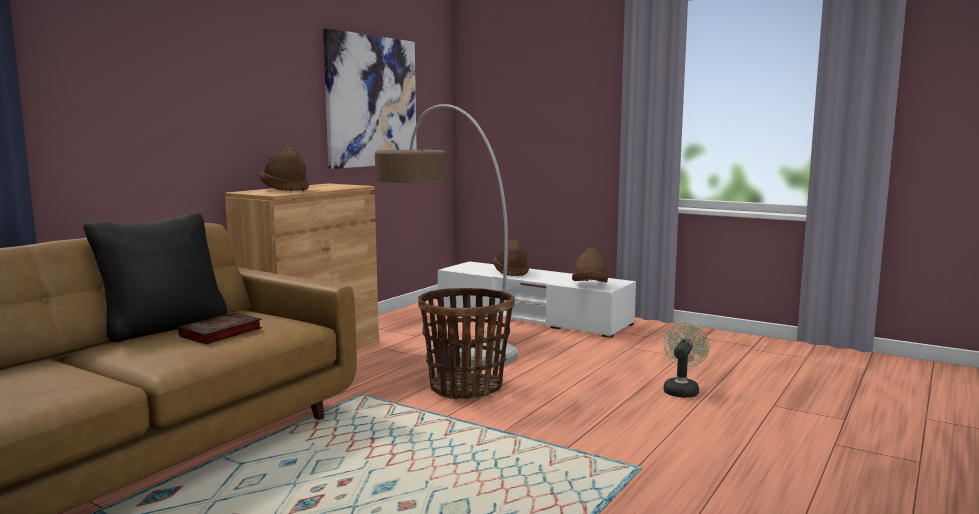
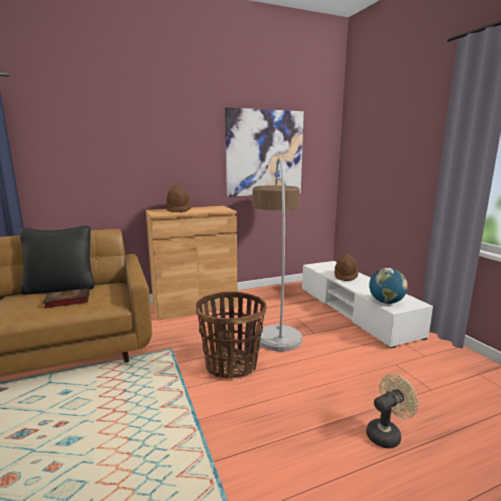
camera: 35 degrees right, 5 degrees up
(590, 285) = (386, 302): brown hat -> globe

